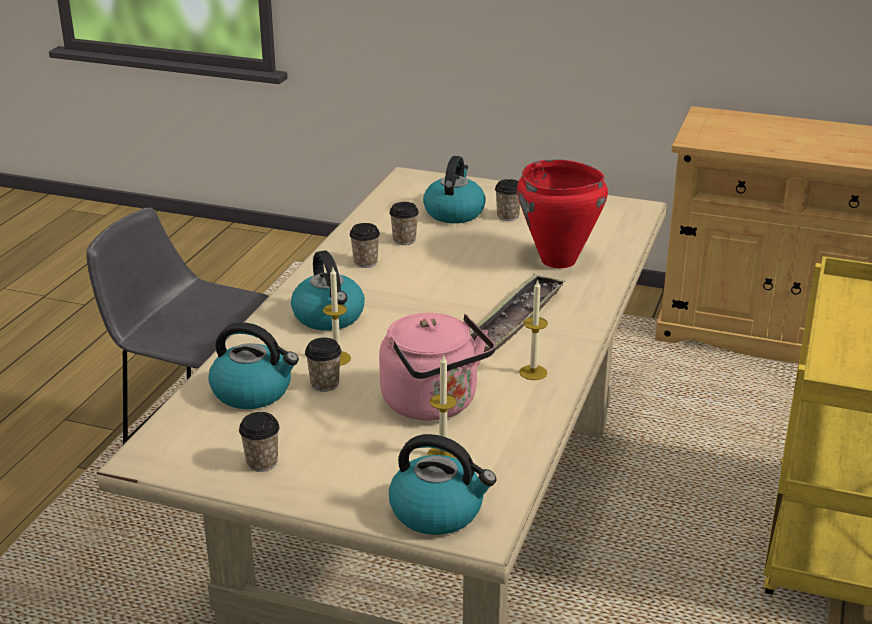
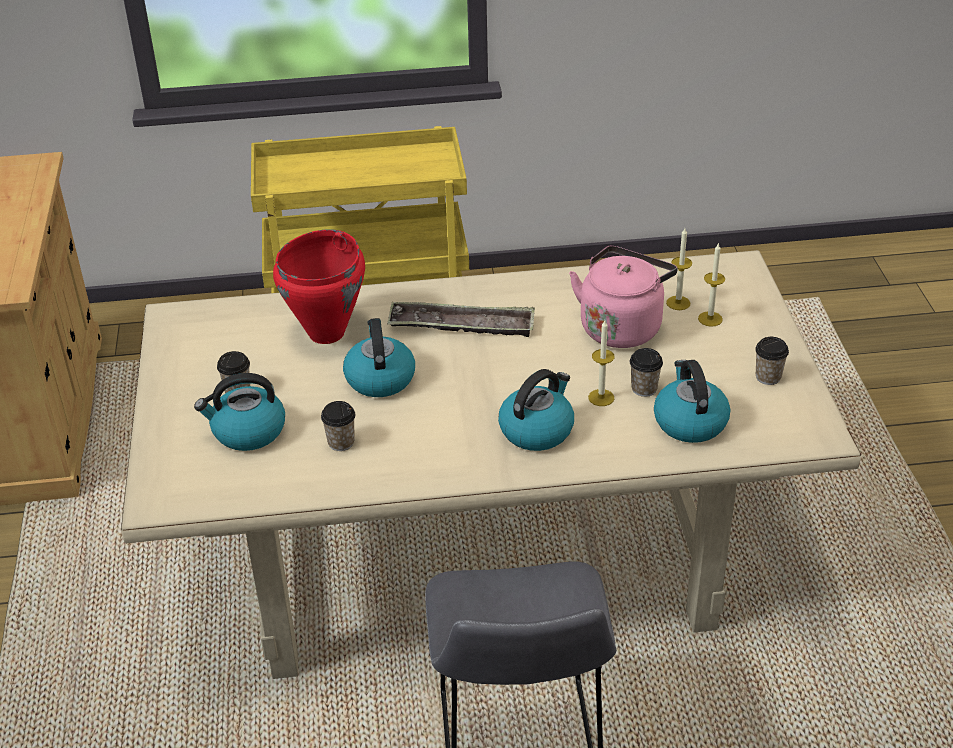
camera: 115 degrees left, 10 degrees up
(365, 263) = (411, 450): cup -> none
(438, 511) = (738, 286): kettle -> kettle (379, 378)
(533, 372) = (537, 295): candle -> candle (710, 319)

